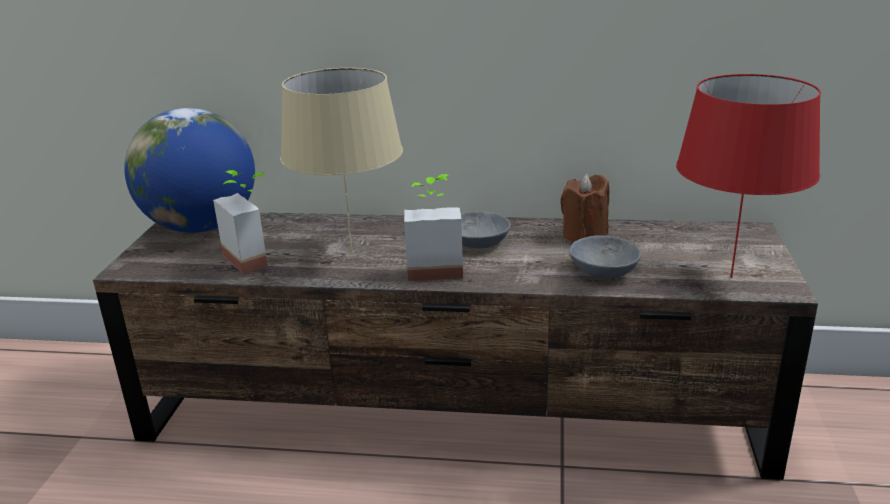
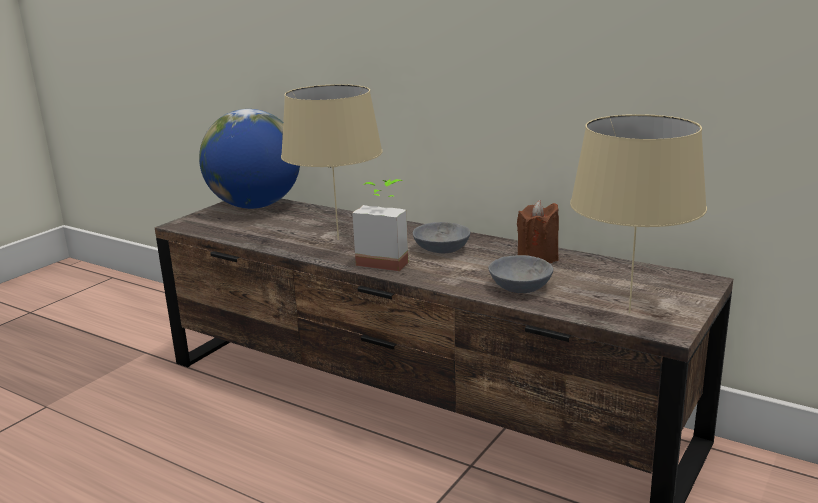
camera: 25 degrees right, 5 degrees down
(255, 257) = (268, 231): potted plant -> none
(729, 277) = (627, 312): red table lamp -> beige table lamp

